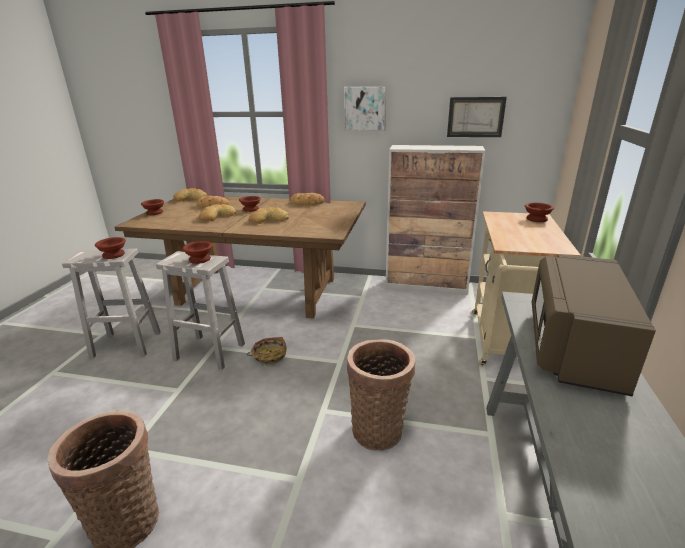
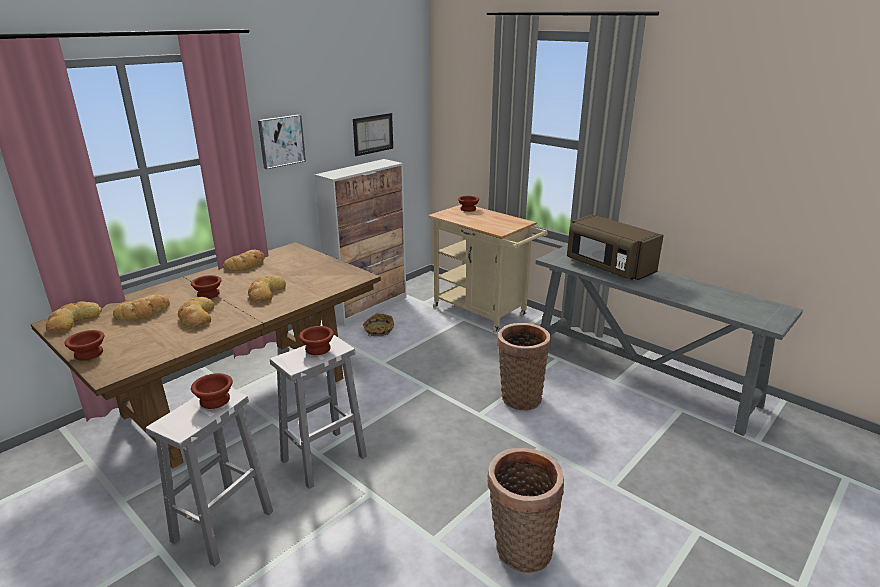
camera: 60 degrees left, 0 degrees up
(269, 355) = (375, 421): basket -> basket (378, 330)

